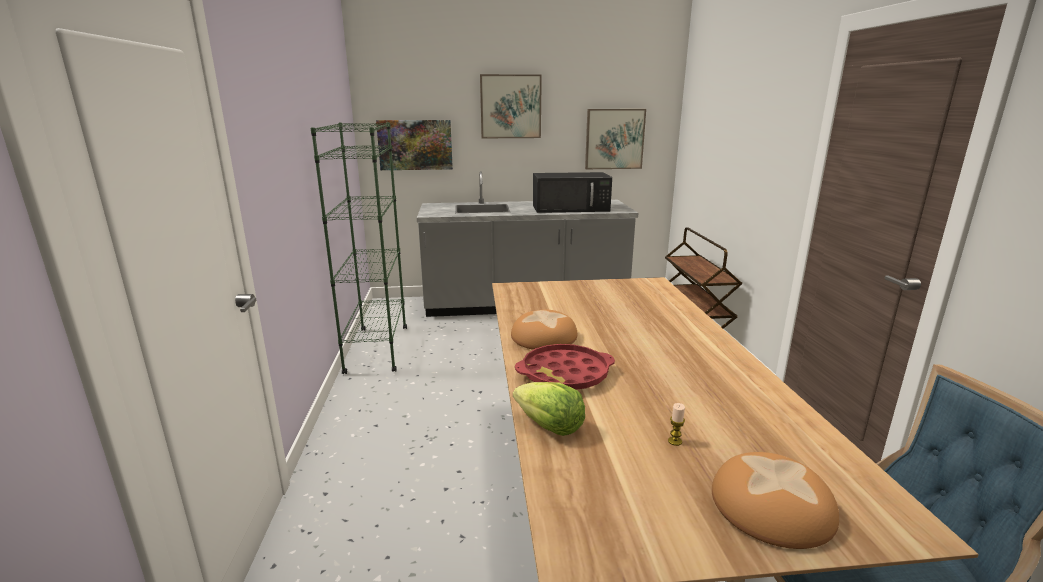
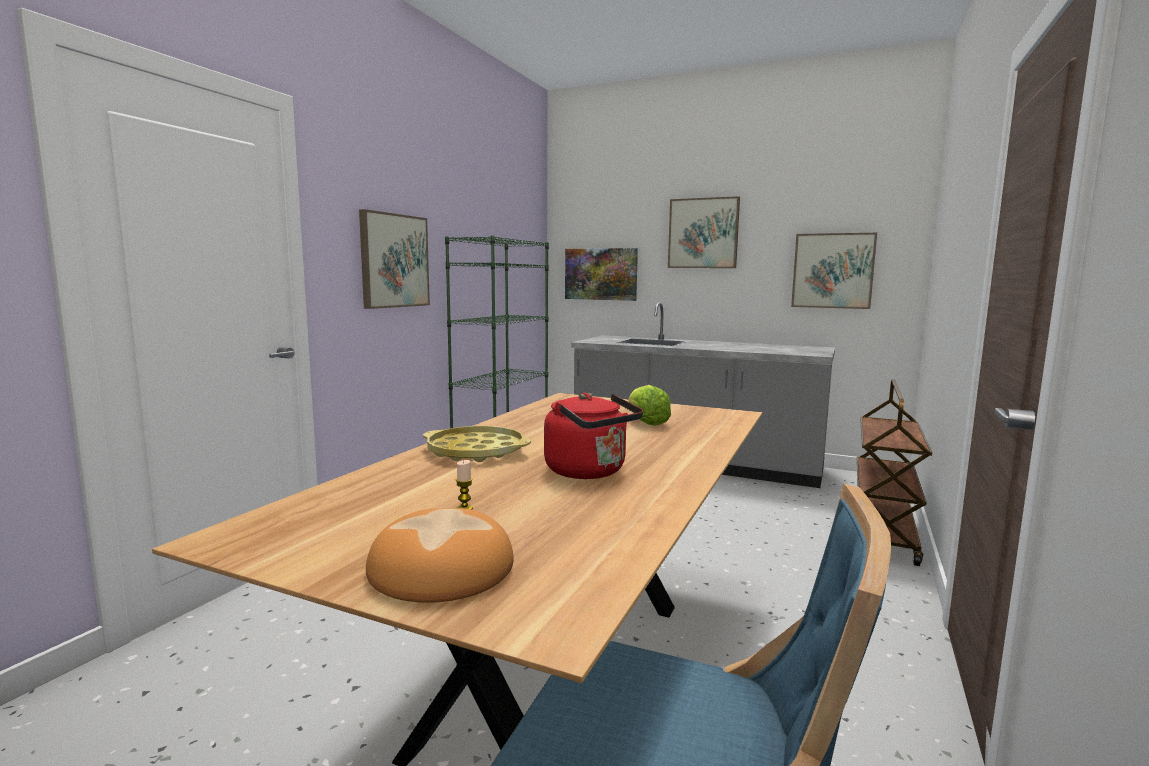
camera: 30 degrees right, 10 degrees down
(285, 165) = (394, 261): none -> picture
(544, 337) = (518, 428): bread -> none
(549, 426) = (383, 475): lettuce -> lettuce (646, 422)
(565, 374) = (476, 451): red tray -> yellow tray
(571, 208) = (754, 348): black microwave -> none
(678, 373) = (589, 472): none -> red kettle

